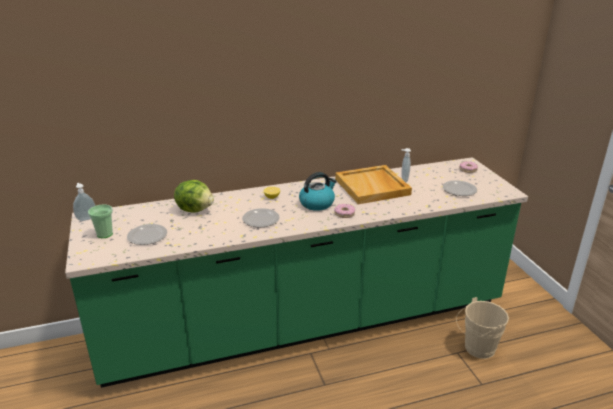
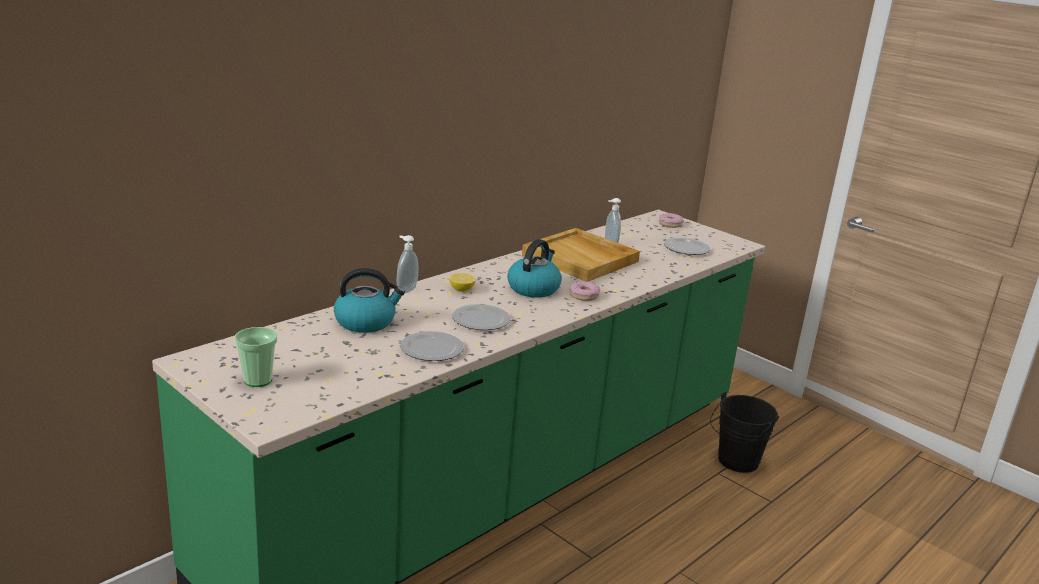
camera: 30 degrees left, 5 degrees down
(86, 218) = (193, 364): soap dispenser -> soap dispenser (405, 290)
(148, 236) = (335, 370): plate -> plate (432, 348)
(195, 209) = (366, 322): lettuce -> kettle
(476, 349) = (735, 462): beige bucket -> black bucket

